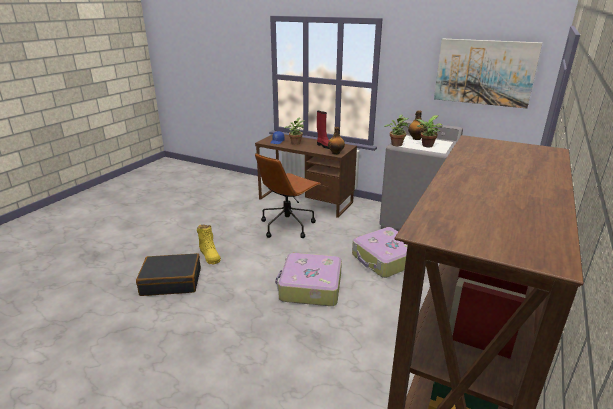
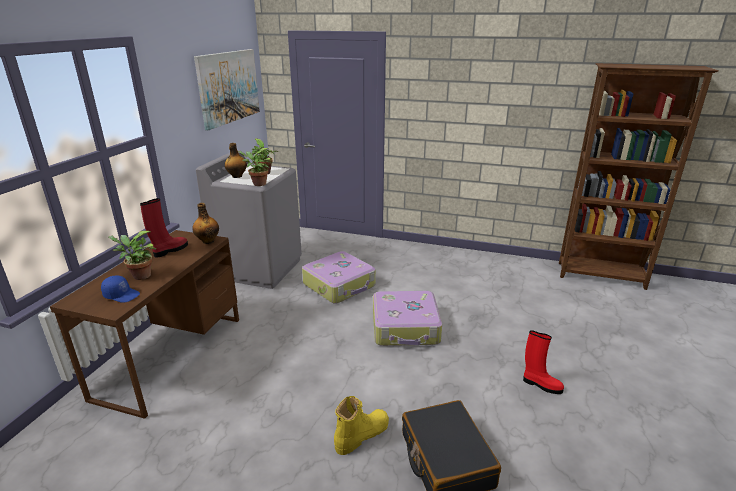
camera: 100 degrees left, 0 degrees up
(202, 350) = (541, 385): none -> red boot
(288, 225) = (261, 363): brown office chair -> none

